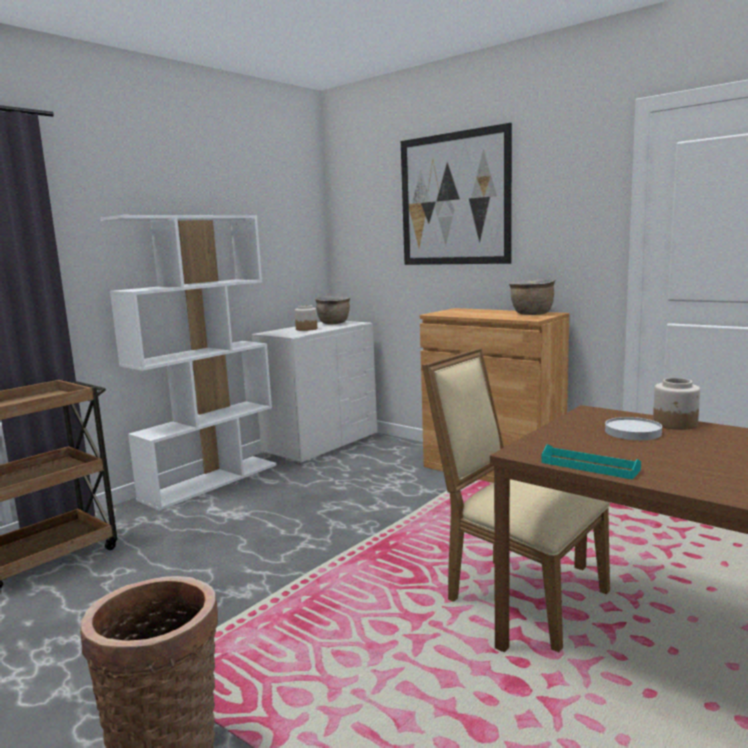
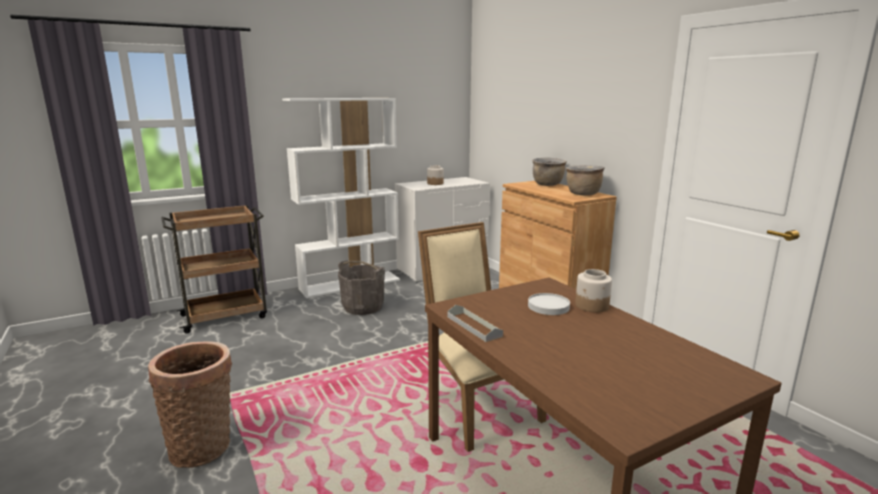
camera: 20 degrees right, 5 degrees up
(255, 506) = (363, 307): none -> grey bucket
(334, 323) = (461, 180): brown cooking pot -> brown cooking pot (548, 185)
(454, 199) = (548, 91): picture -> none
(589, 466) = (474, 326): turquoise tray -> grey tray

